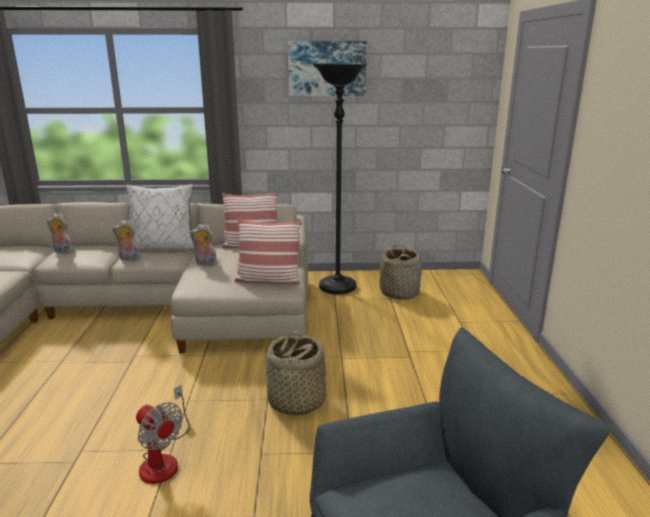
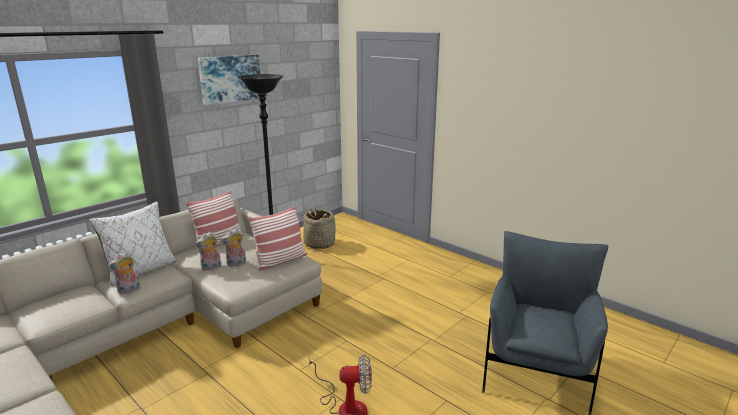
camera: 45 degrees left, 0 degrees up
(62, 251) = (36, 311): plush toy -> plush toy (236, 264)
(296, 401) = (364, 332): basket -> none

